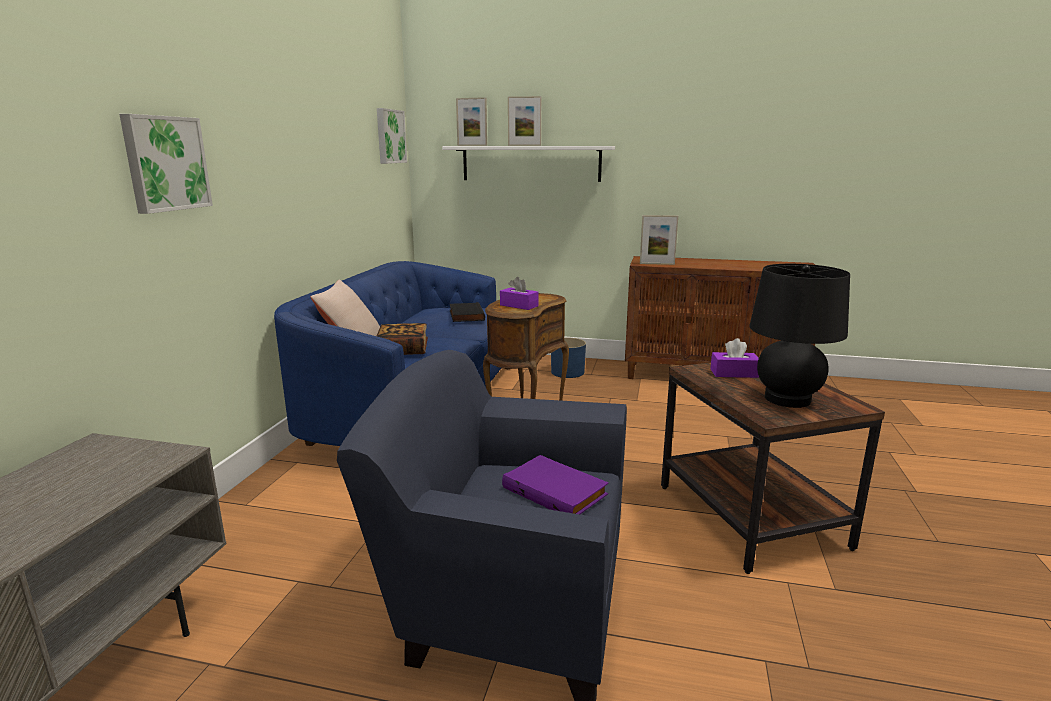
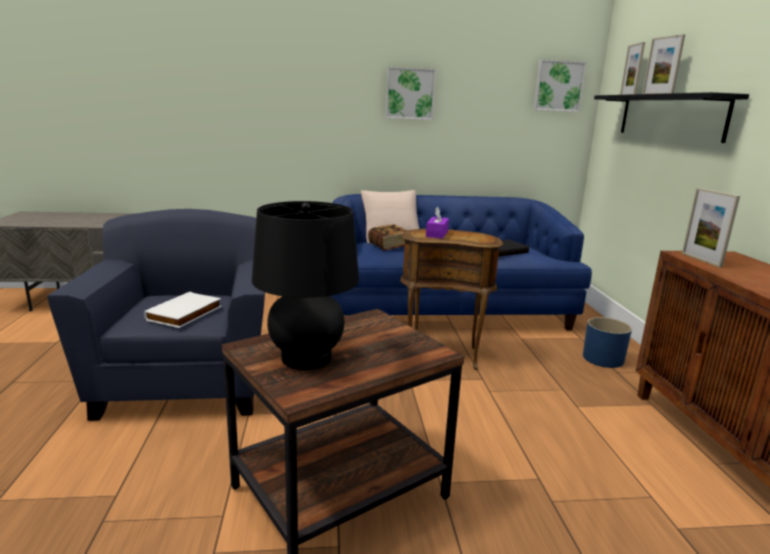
camera: 70 degrees right, 0 degrees up
(165, 163) = (280, 93): picture -> picture (409, 94)
(531, 163) = (669, 116): white shelf -> black shelf
(556, 490) = (185, 314): purple book -> white book
(734, 373) = (377, 335): purple tissue box -> none

